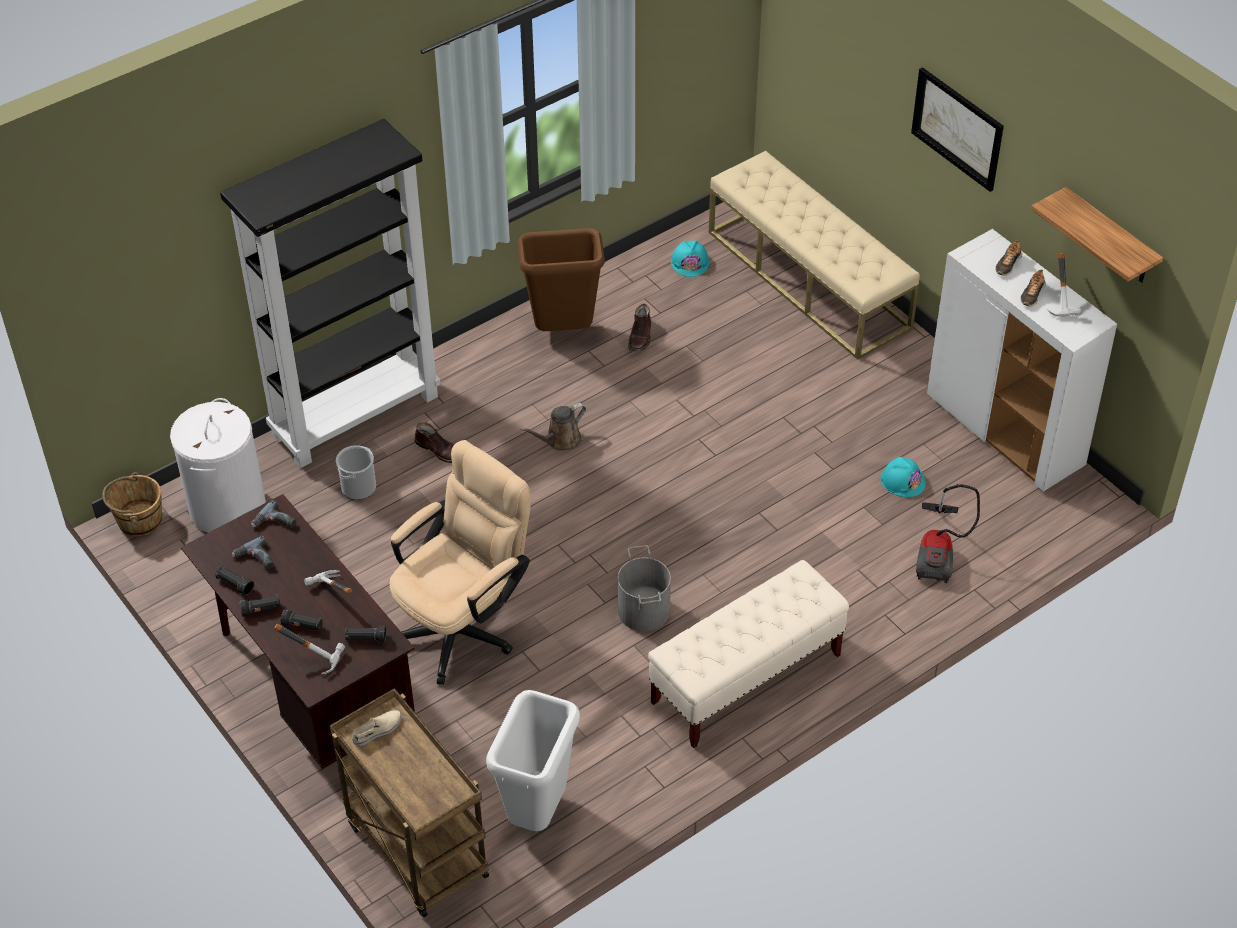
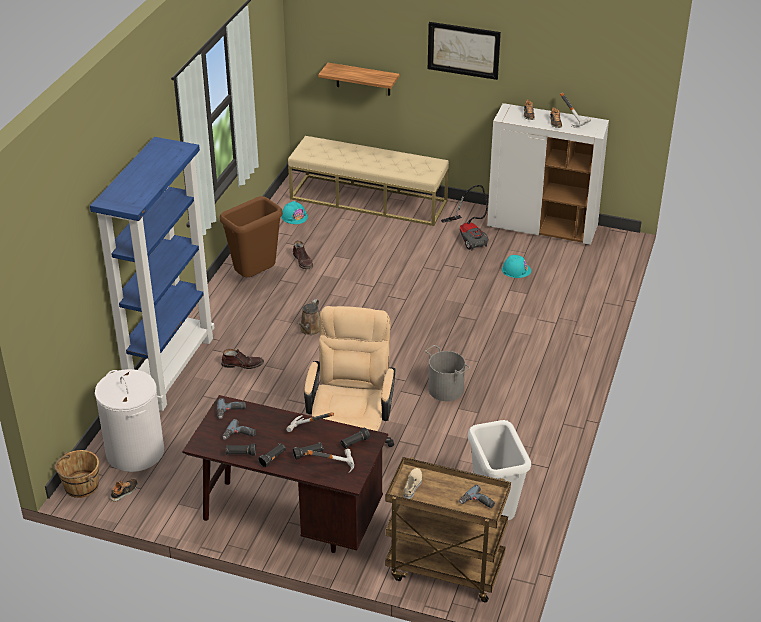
camera: 35 degrees left, 10 degrees down
(174, 552) = (124, 492): none -> shoe
(356, 415) = (170, 368): black bookcase -> blue bookcase
(358, 487) = (211, 404): bucket -> none
(424, 796) = (477, 503): none -> power drill
(746, 679) = (535, 396): beige bench -> none
(939, 552) = (569, 293): vacuum cleaner -> vacuum cleaner (469, 236)
(1110, 238) = (593, 68): shelf -> shelf (363, 79)

